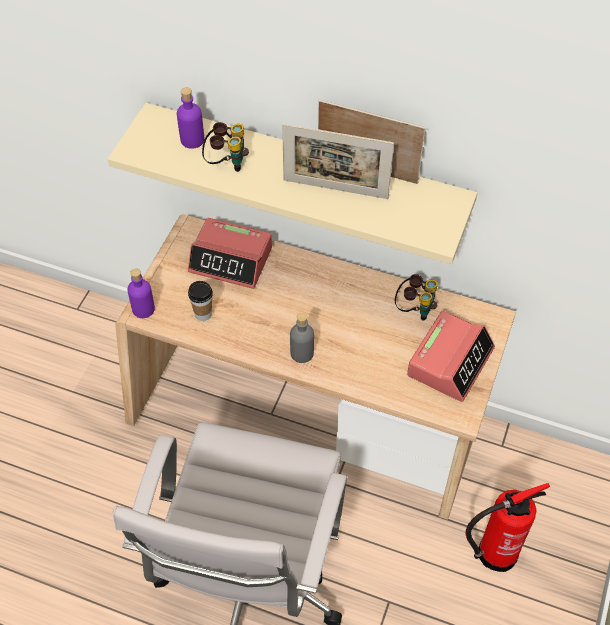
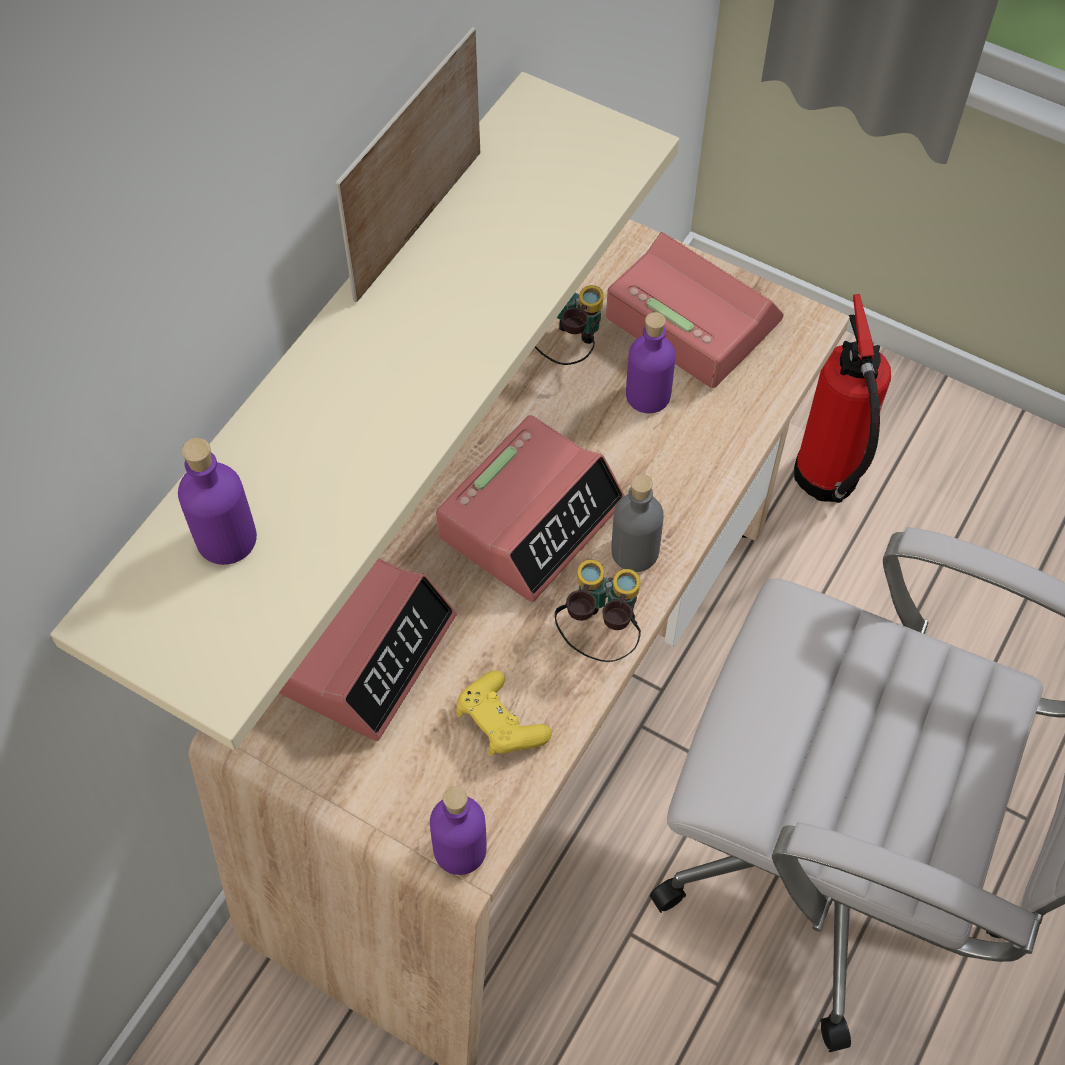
camera: 80 degrees left, 5 degrees up
(203, 314) = (500, 724): cup -> yellow game controller
(226, 163) = (325, 475): binoculars -> binoculars (599, 635)
(311, 310) = (531, 518): none -> alarm clock
(335, 189) = (460, 286): picture frame -> none
(395, 348) = (647, 395): none -> purple bottle

